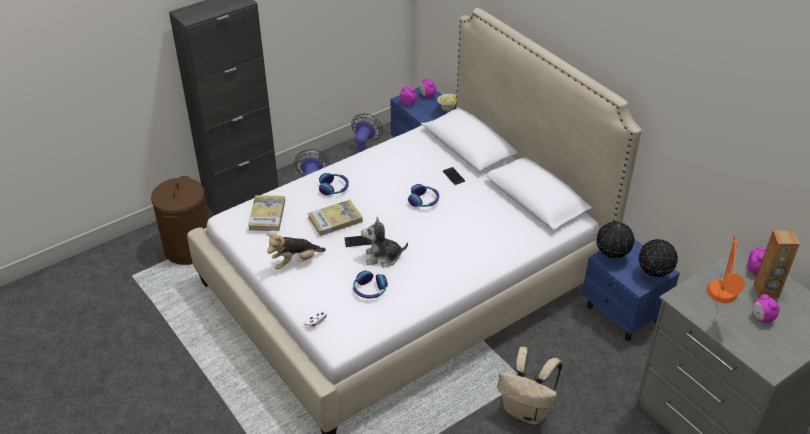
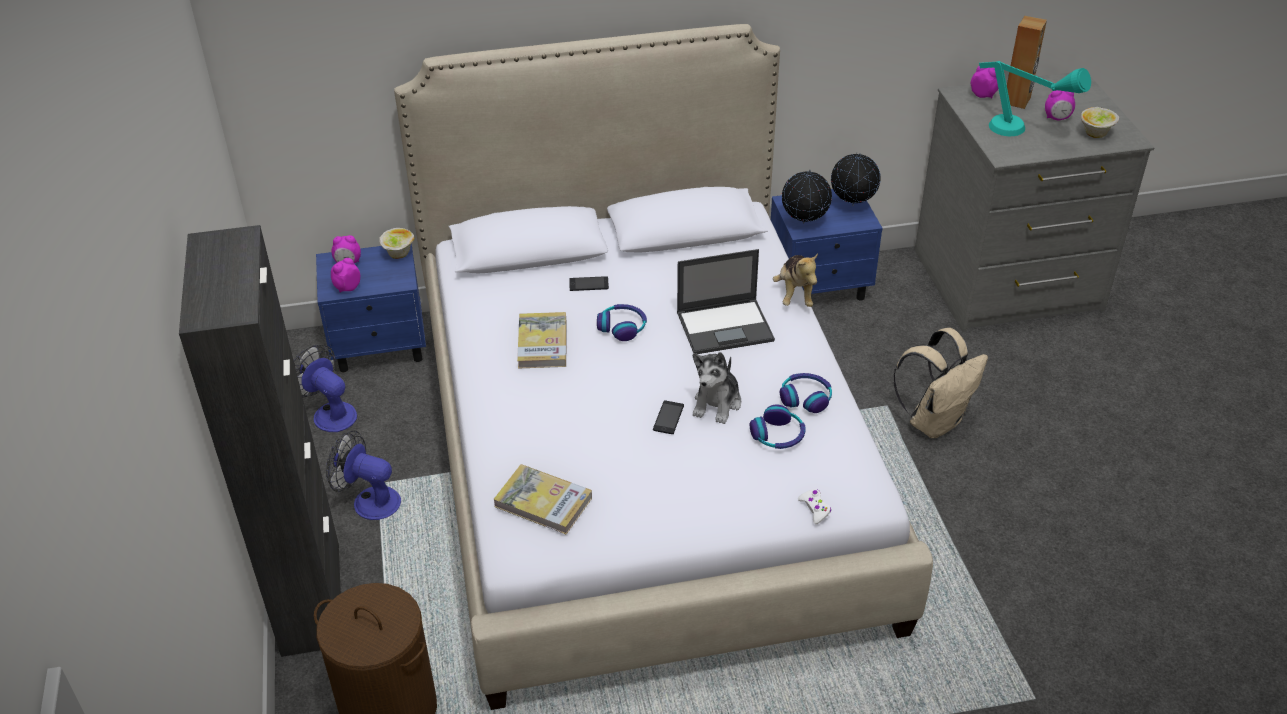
camera: 65 degrees left, 0 degrees up
(295, 262) = (673, 498): plush toy -> plush toy (795, 294)
(334, 188) = (527, 409): headphones -> headphones (805, 398)
(335, 219) = (607, 427): book -> book (542, 343)
(453, 241) = (726, 326): none -> laptop
(720, 302) = (1023, 133): orange table lamp -> turquoise table lamp
(759, 346) = (1096, 134): none -> bowl

